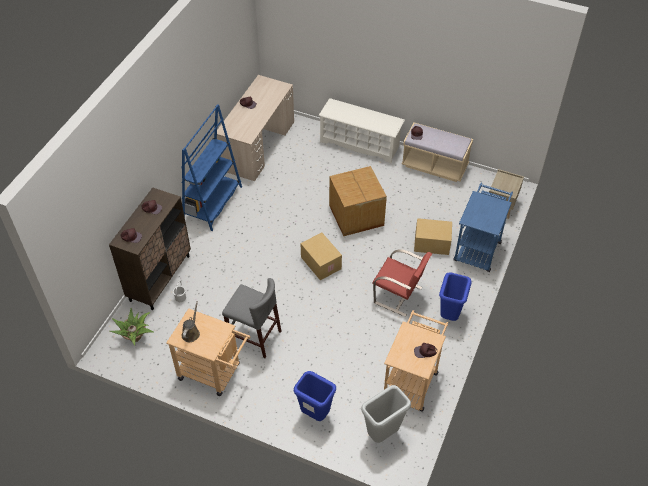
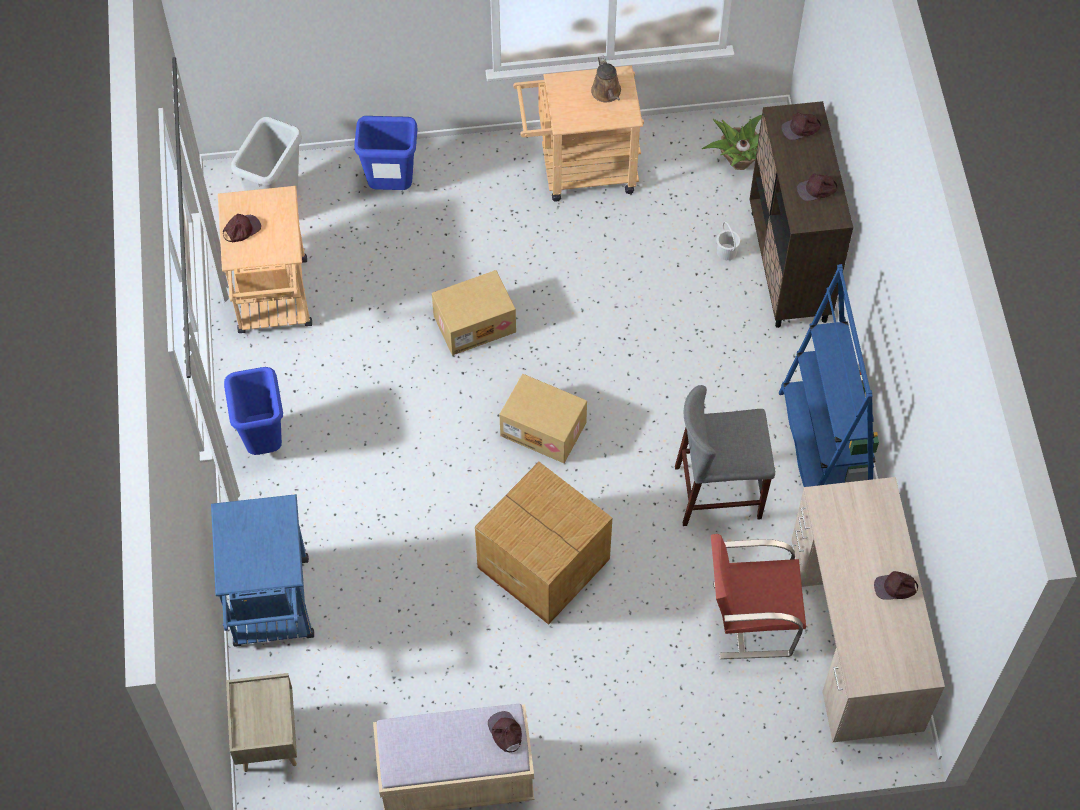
camera: 150 degrees right, 10 degrees up
(255, 337) = (560, 250): grey stool -> grey stool (718, 493)
(360, 144) = (649, 755): white shoe rack -> none
(398, 296) = (370, 435): red chair -> red chair (749, 618)
(431, 244) = (366, 572): cardboard box -> cardboard box (475, 323)

